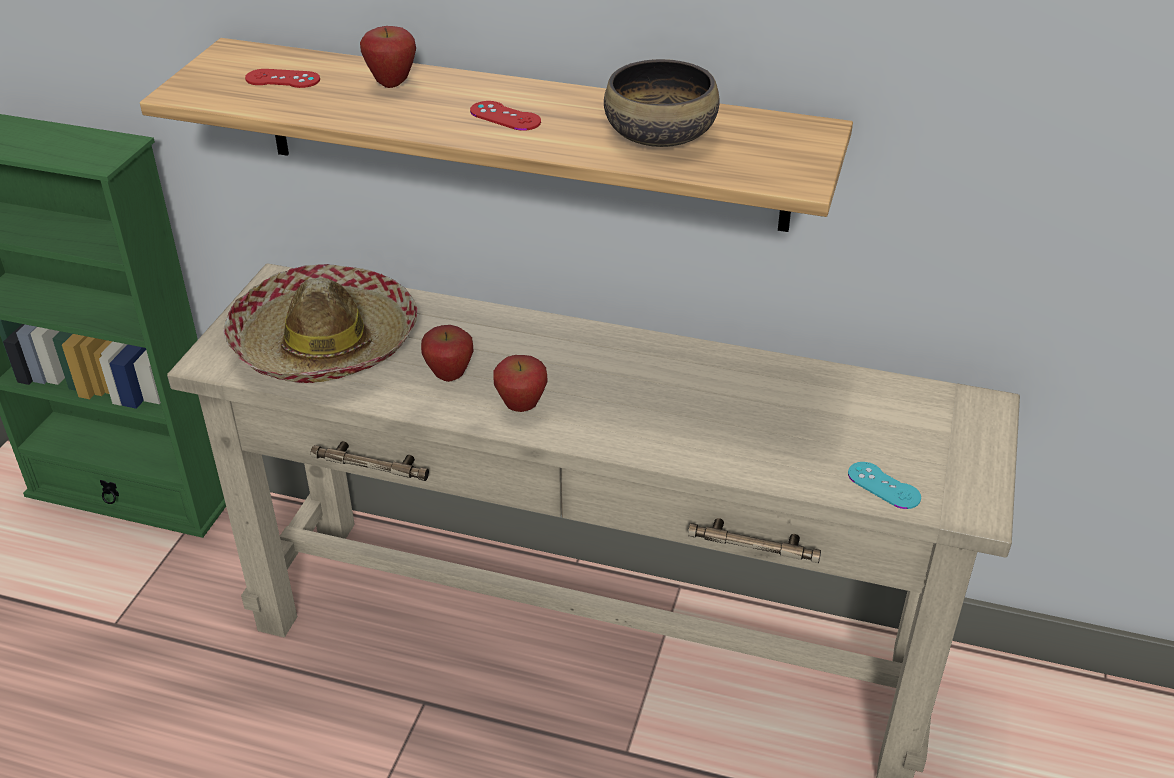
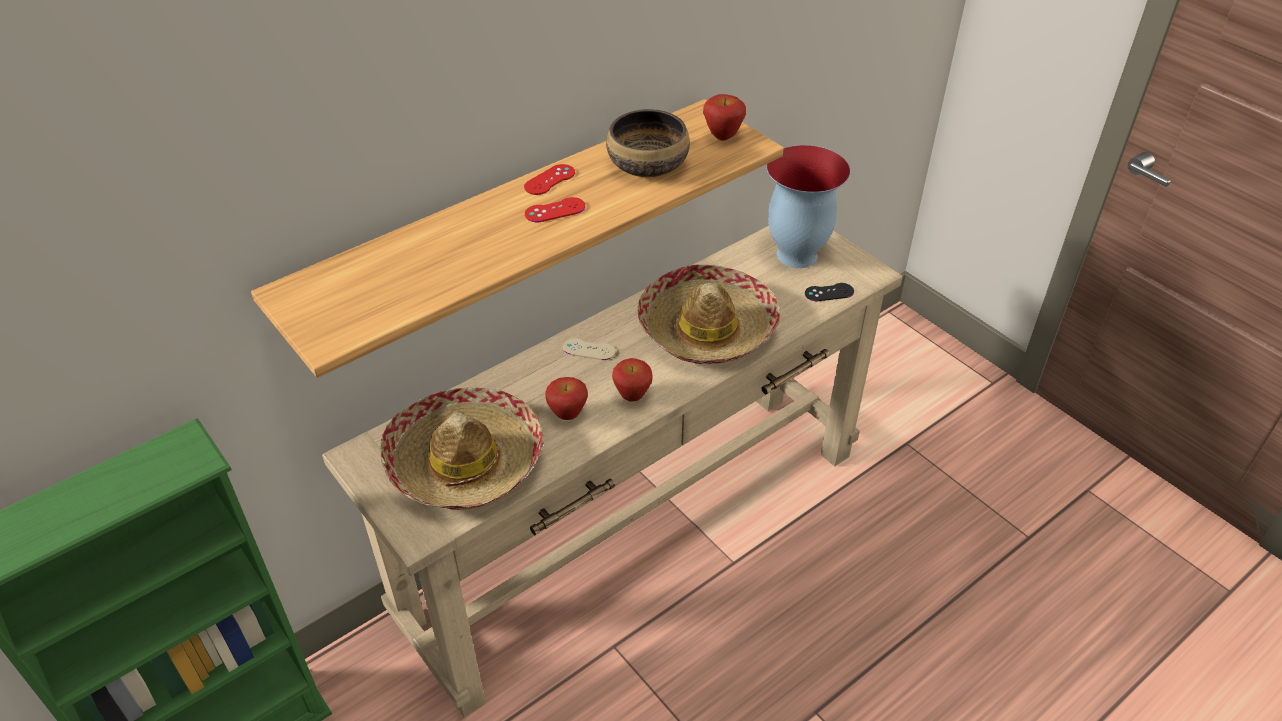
camera: 55 degrees left, 5 degrees up
(282, 79) = (373, 284): red game controller -> red game controller (549, 180)
(392, 84) = (447, 238): apple -> apple (723, 136)
(562, 346) = (589, 349): none -> beige game controller
(694, 413) = (707, 328): none -> hat
(883, 486) = (829, 292): turquoise game controller -> black game controller
(918, 426) = (795, 255): none -> vase

